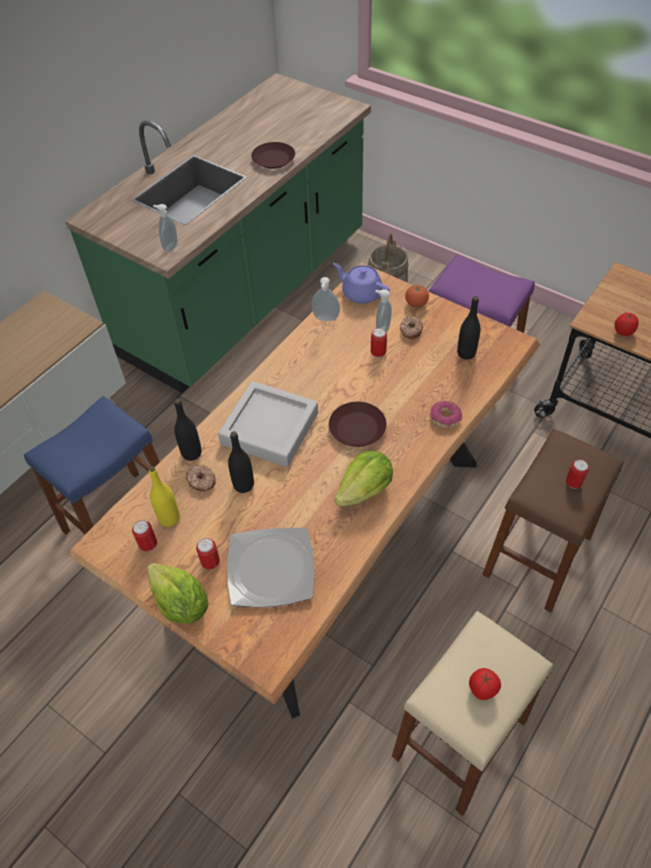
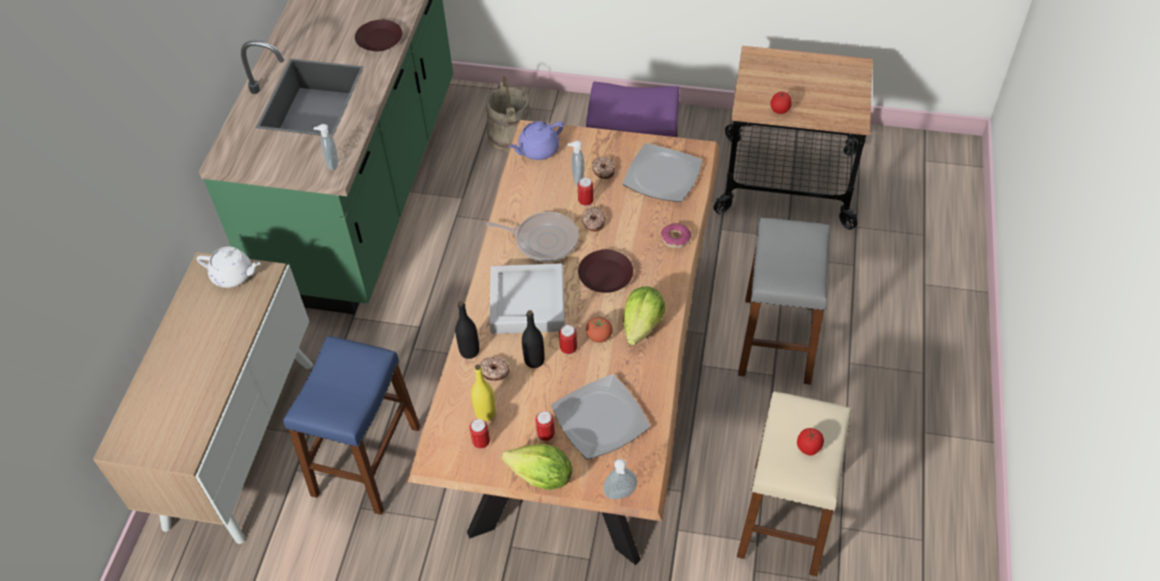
camera: 25 degrees left, 0 degrees up
(58, 318) = (233, 275): none -> white teapot
(319, 375) = (543, 240): none -> frying pan
(325, 319) = (519, 186): soap dispenser -> soap dispenser (620, 495)
(361, 293) = (537, 150): purple teapot -> purple teapot turned 45 degrees counterclockwise
(374, 374) = (593, 222): none -> donut
(416, 304) = (594, 144): tomato -> tomato (599, 336)
(466, 353) = (663, 175): black bottle -> plate
(537, 555) = (777, 340): brown stool -> grey stool
(573, 483) = (799, 258): can -> can (568, 349)

